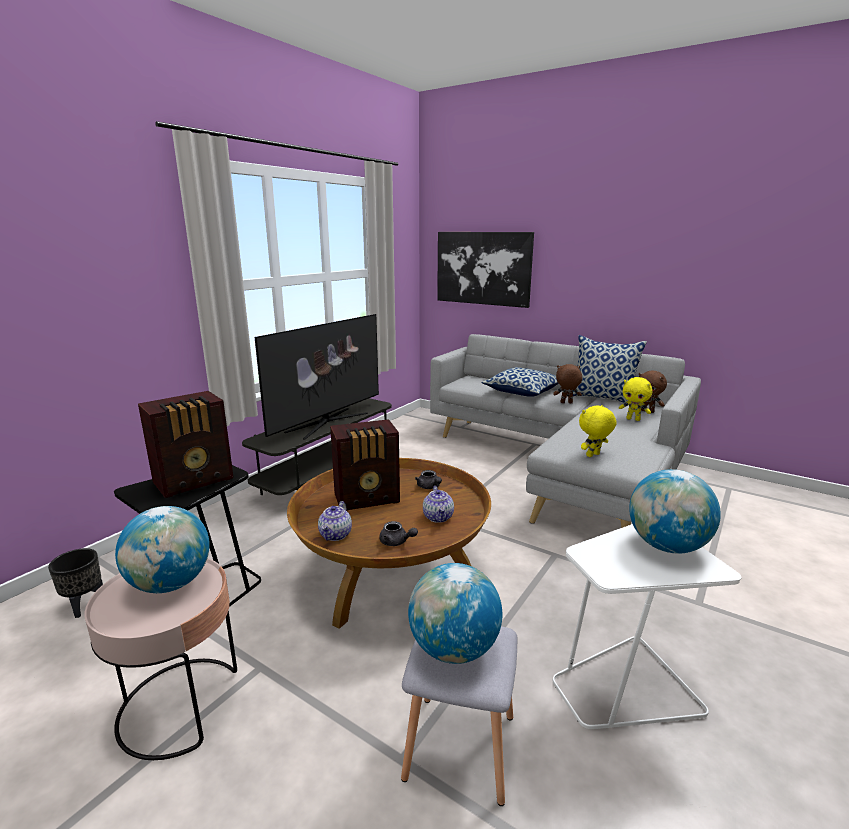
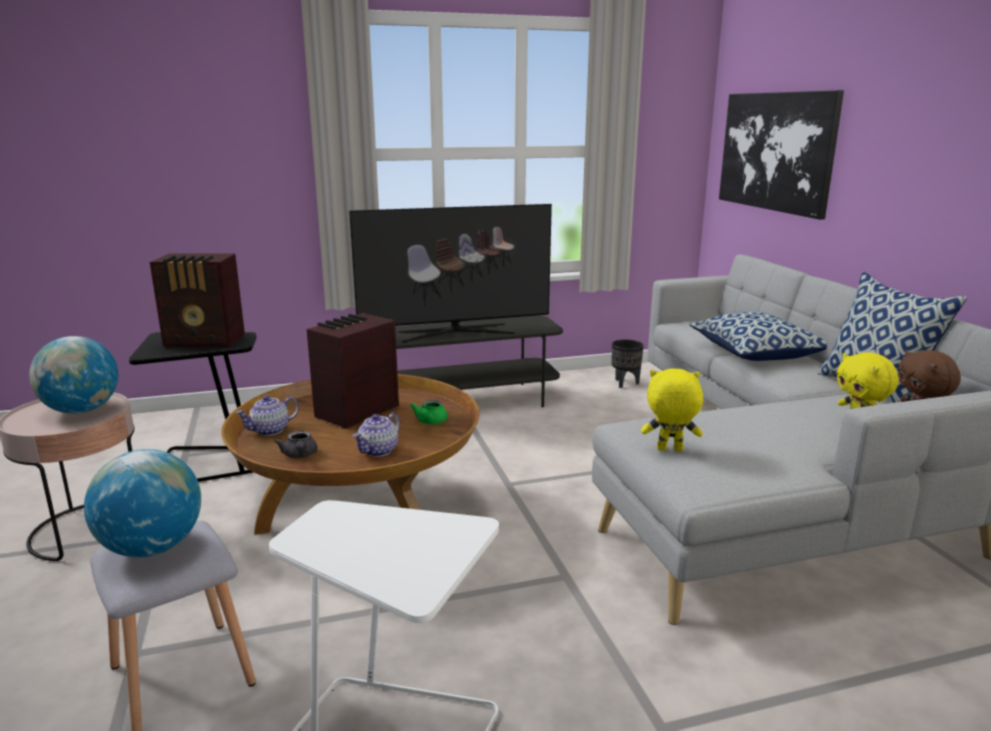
camera: 40 degrees right, 0 degrees up
(85, 605) = (145, 437): black planter -> black planter (625, 383)
(368, 499) = (355, 412): radio -> radio turned 105 degrees clockwise
(429, 487) = (430, 422): grey teapot -> green teapot
(566, 403) = (794, 381): brown plush toy -> none
(667, 546) = (425, 548): globe -> none

